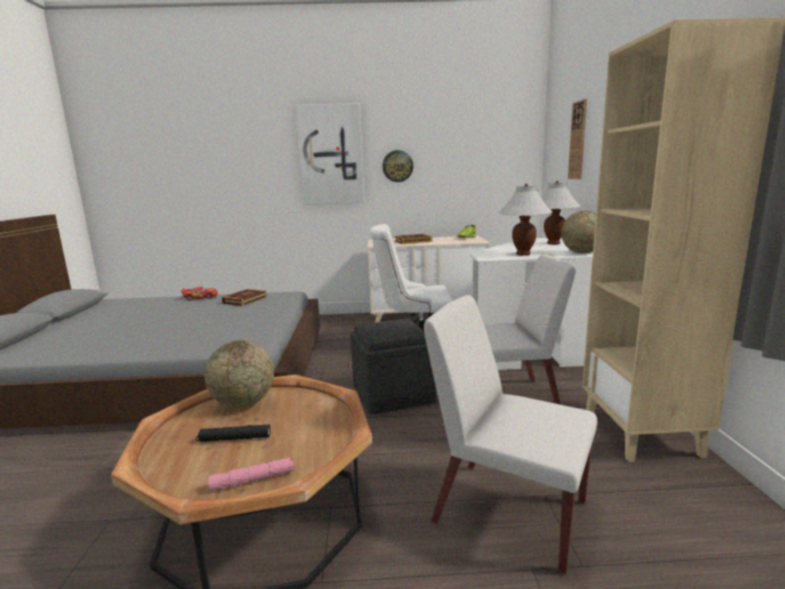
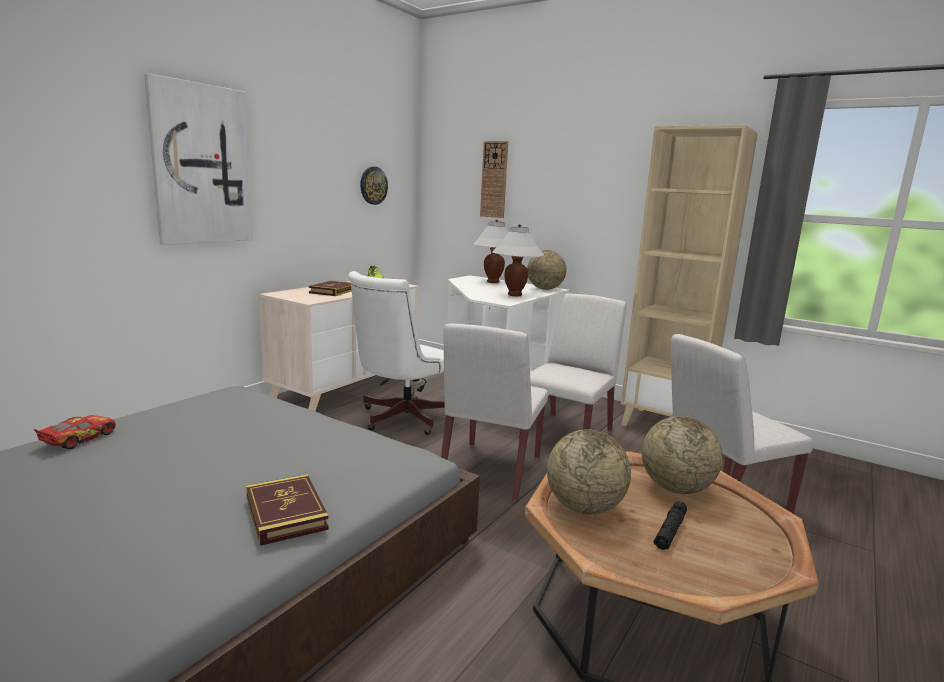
camera: 55 degrees left, 0 degrees up
(245, 300) = (191, 417): book -> book (286, 513)
(253, 480) = (760, 540): pink flashlight -> none
(318, 426) = (675, 488): none -> globe
(392, 394) = (491, 470): grey ottoman -> white chair
(397, 166) = (289, 189): wall clock -> wall clock (373, 185)

